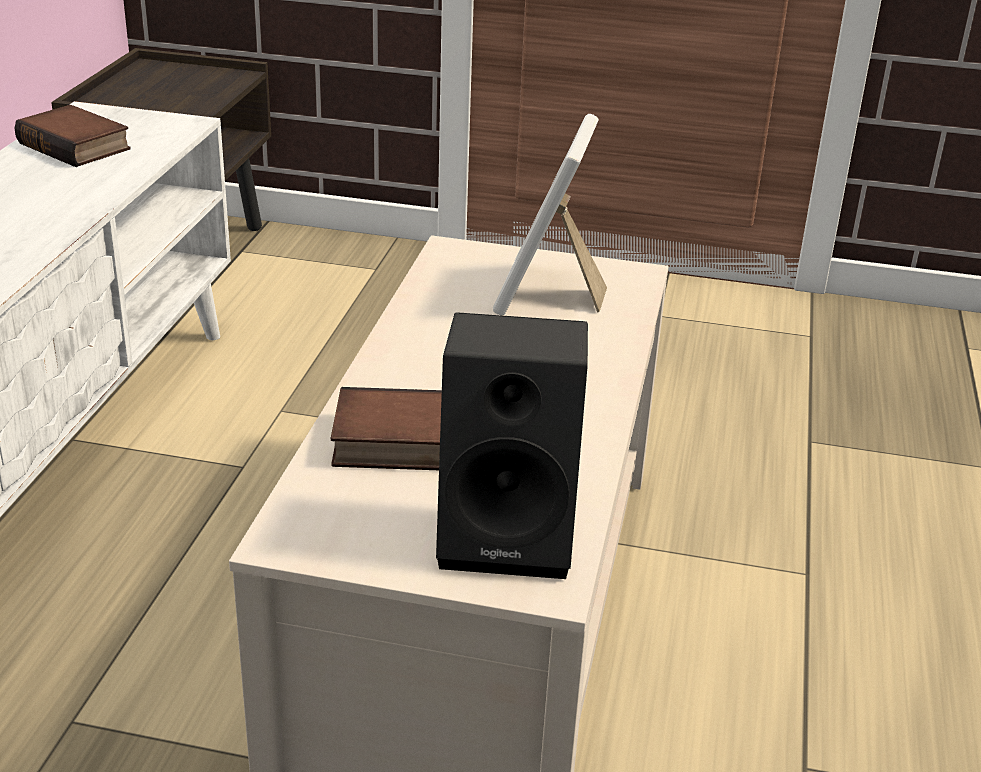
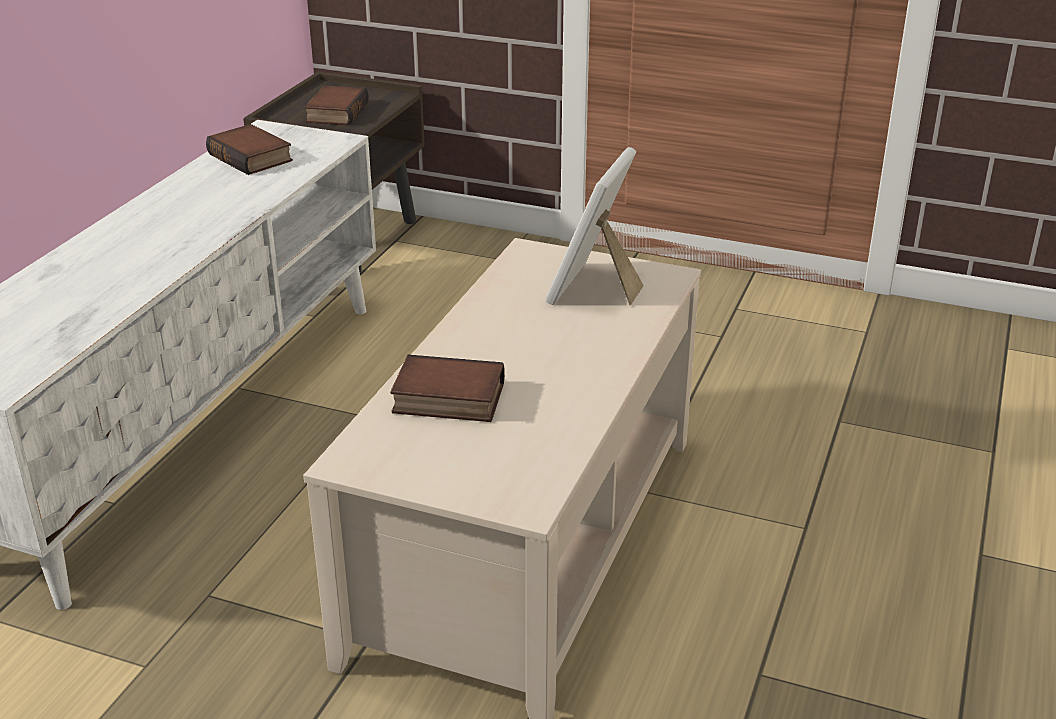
camera: 10 degrees right, 0 degrees up
(166, 94) = (335, 112): none -> book
(511, 534) = (510, 469): black speaker -> none

